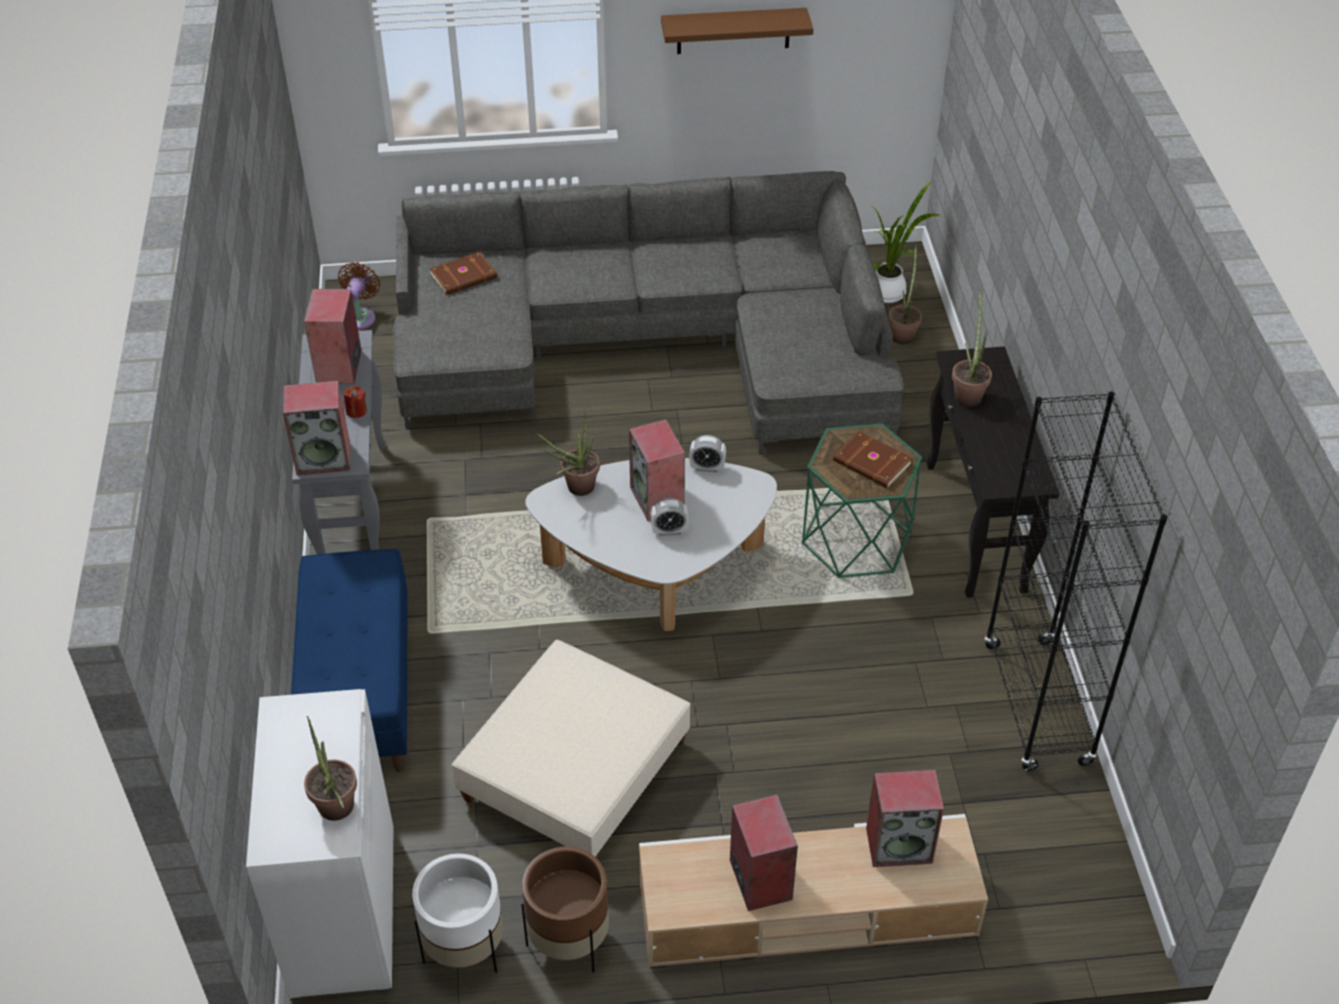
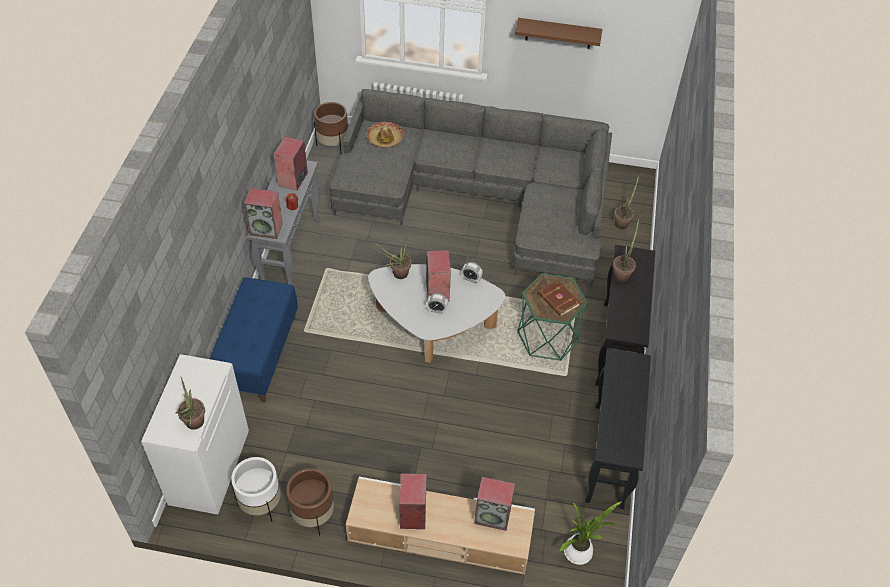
camera: 15 degrees right, 5 degrees up
(360, 316) = (333, 145): brown fan -> brown planter
(464, 277) = (385, 139): brown book -> hat
(576, 770) = (351, 426): beige ottoman -> none
(889, 292) = (625, 195): potted plant -> potted plant (580, 551)
(1037, 705) = (609, 456): black bookcase -> black console table

